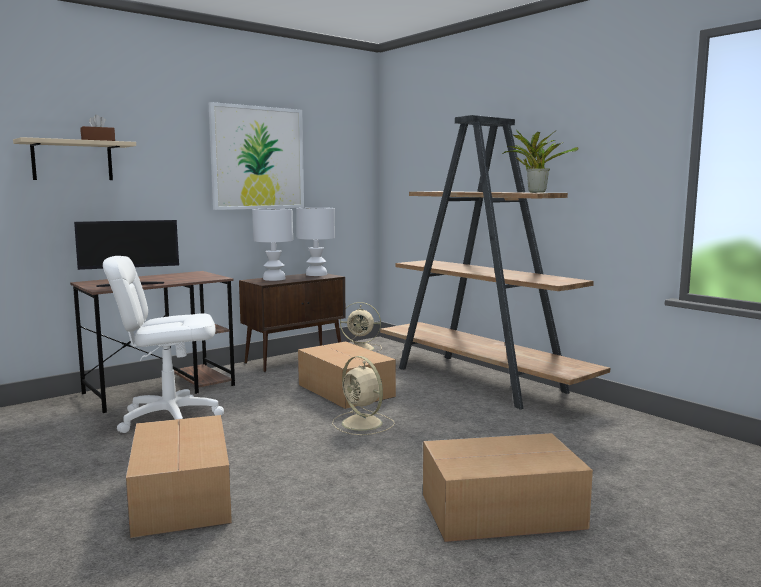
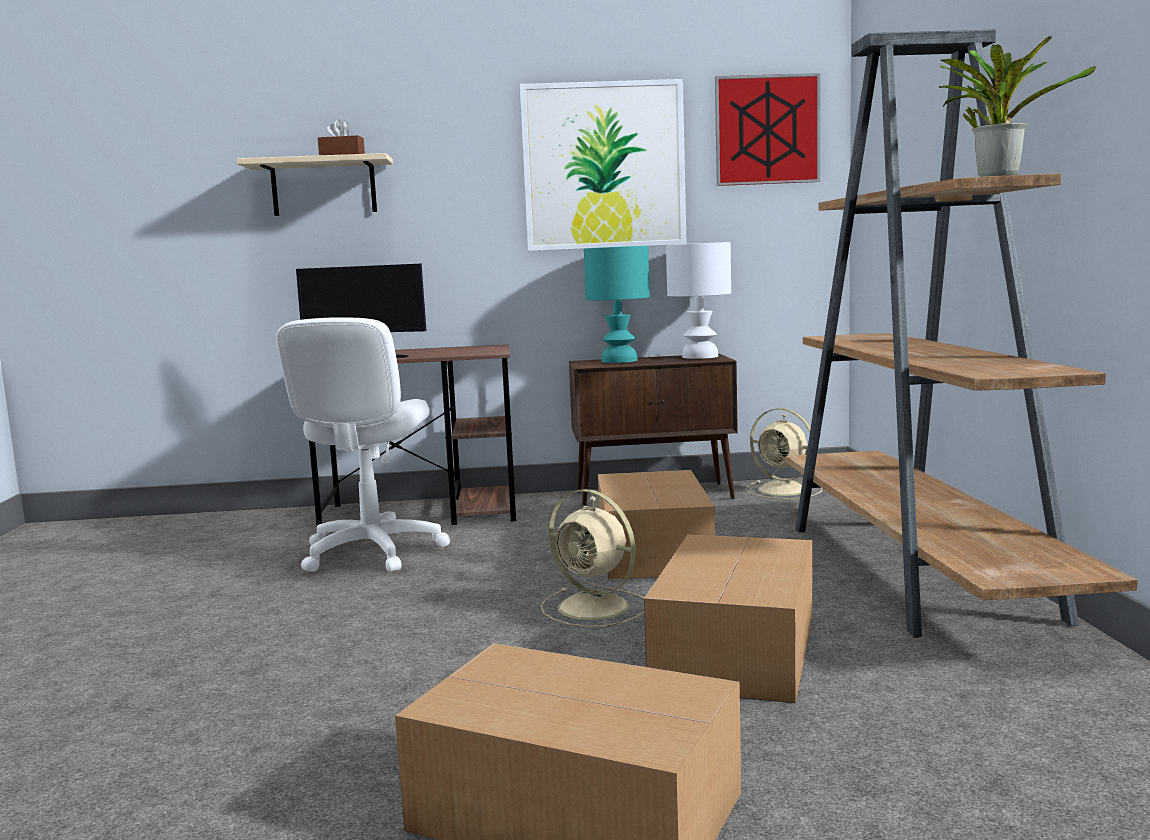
camera: 35 degrees right, 0 degrees up
(169, 418) = (371, 552): white office chair -> white office chair turned 105 degrees counterclockwise
(183, 495) = (224, 655): cardboard box -> cardboard box (738, 649)
(274, 279) = (619, 360): white table lamp -> turquoise table lamp
(342, 143) = (767, 130): none -> picture
(363, 424) = (596, 608): beige fan -> beige fan turned 45 degrees counterclockwise

